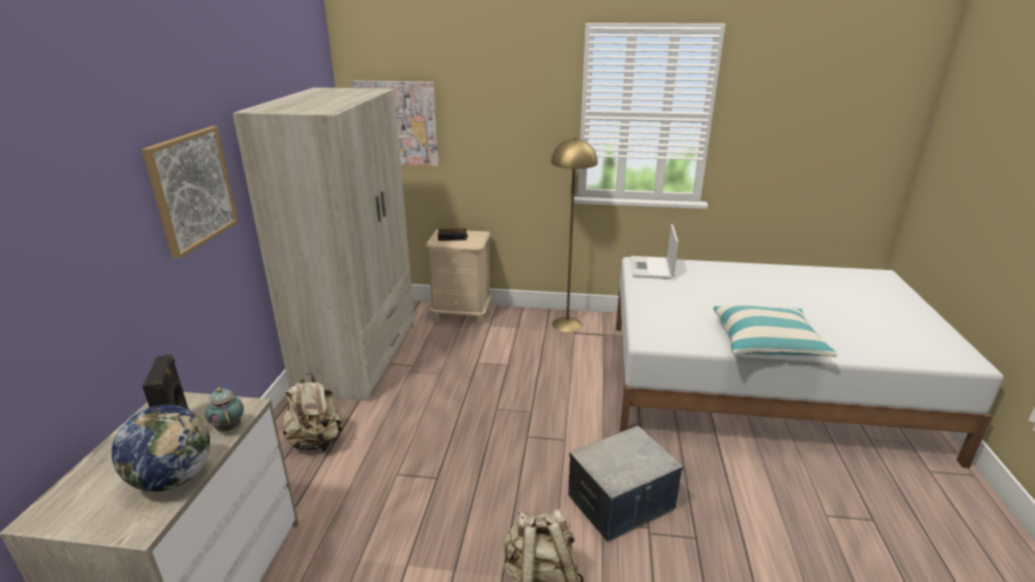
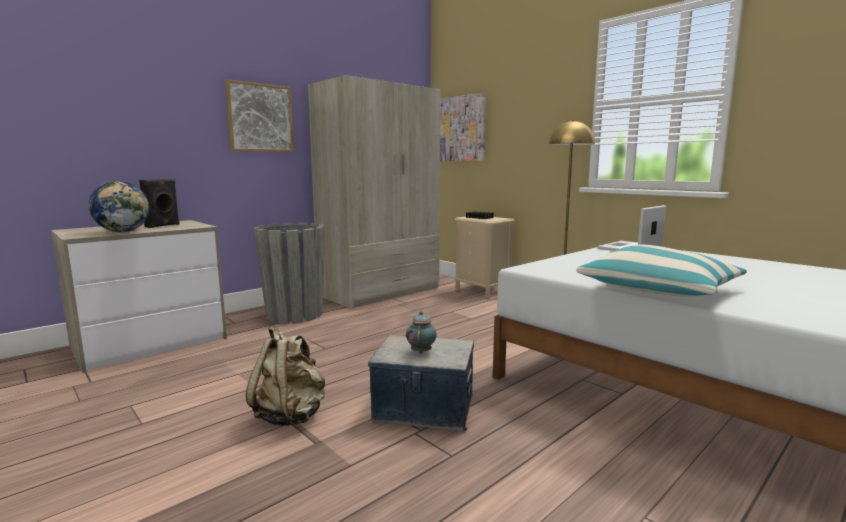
camera: 40 degrees right, 15 degrees down
(229, 427) = (180, 228): teapot -> teapot (421, 351)
(317, 442) = (294, 314): beige backpack -> grey planter

